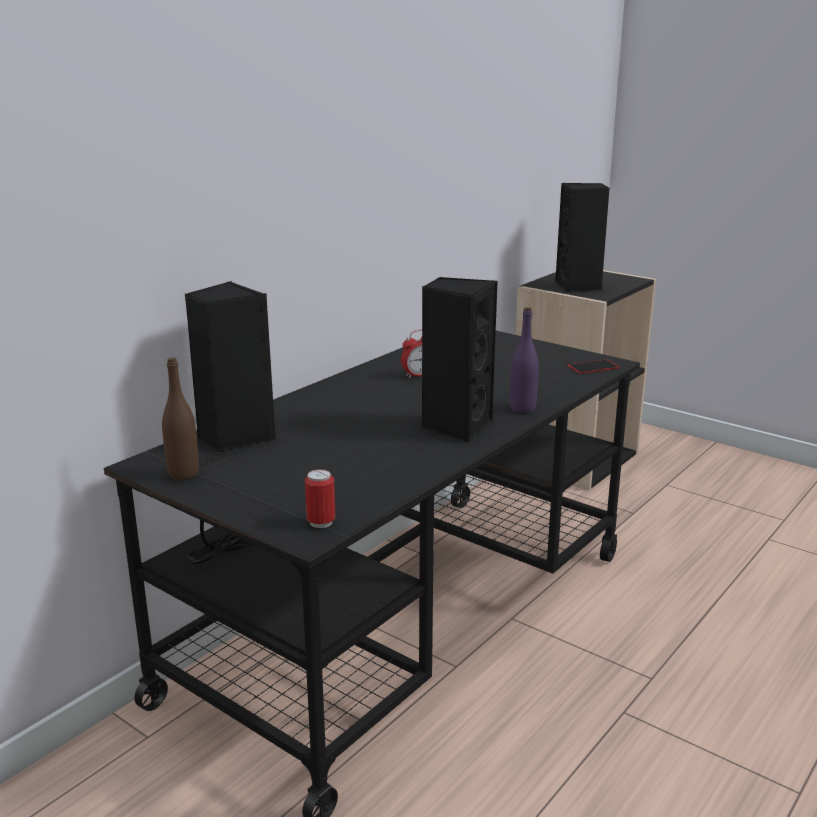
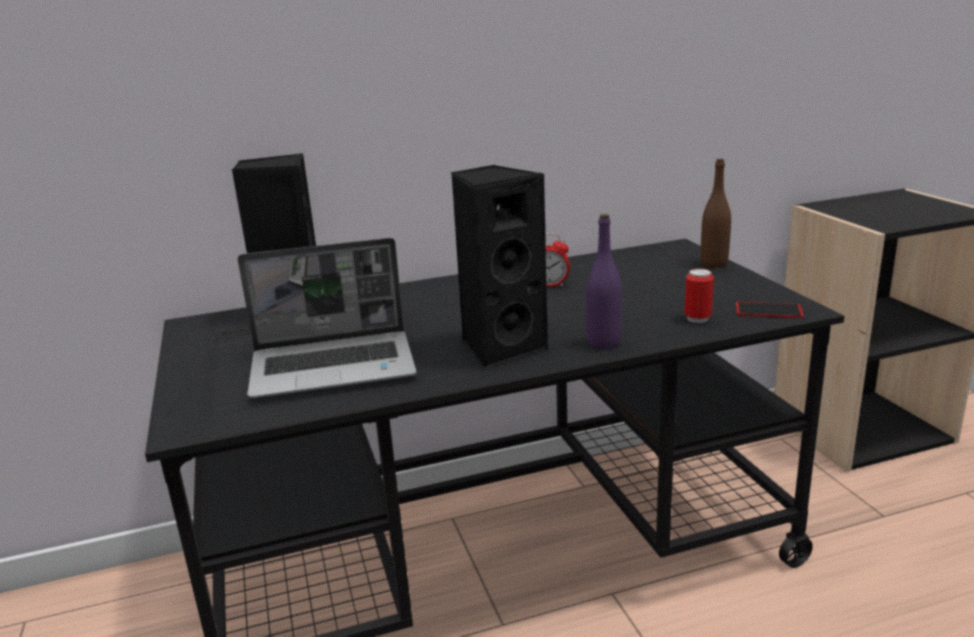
camera: 35 degrees right, 0 degrees up
(183, 474) = (201, 339): brown bottle -> brown bottle (714, 264)
(321, 522) = (218, 416): can -> can (697, 319)
(351, 467) = (335, 366): none -> laptop
(578, 286) = (871, 212): black speaker -> none

